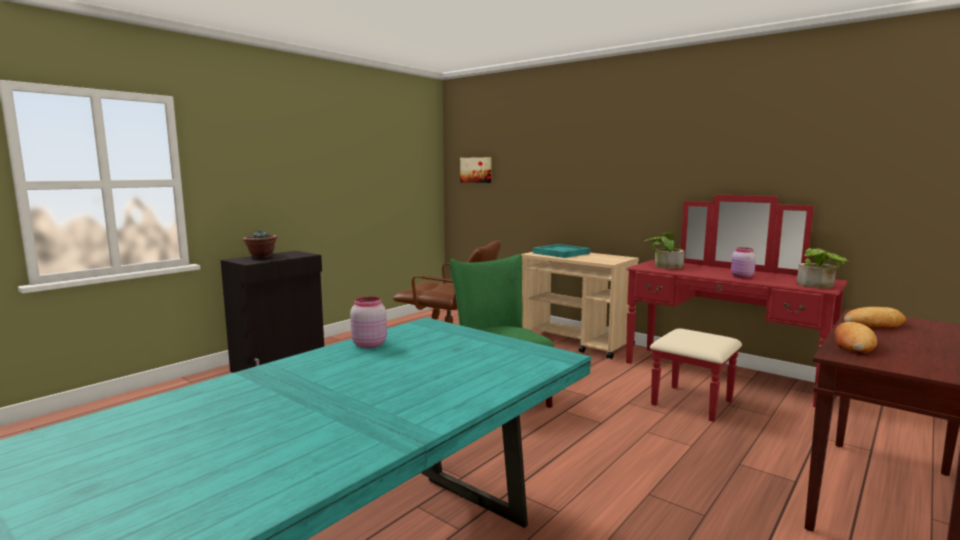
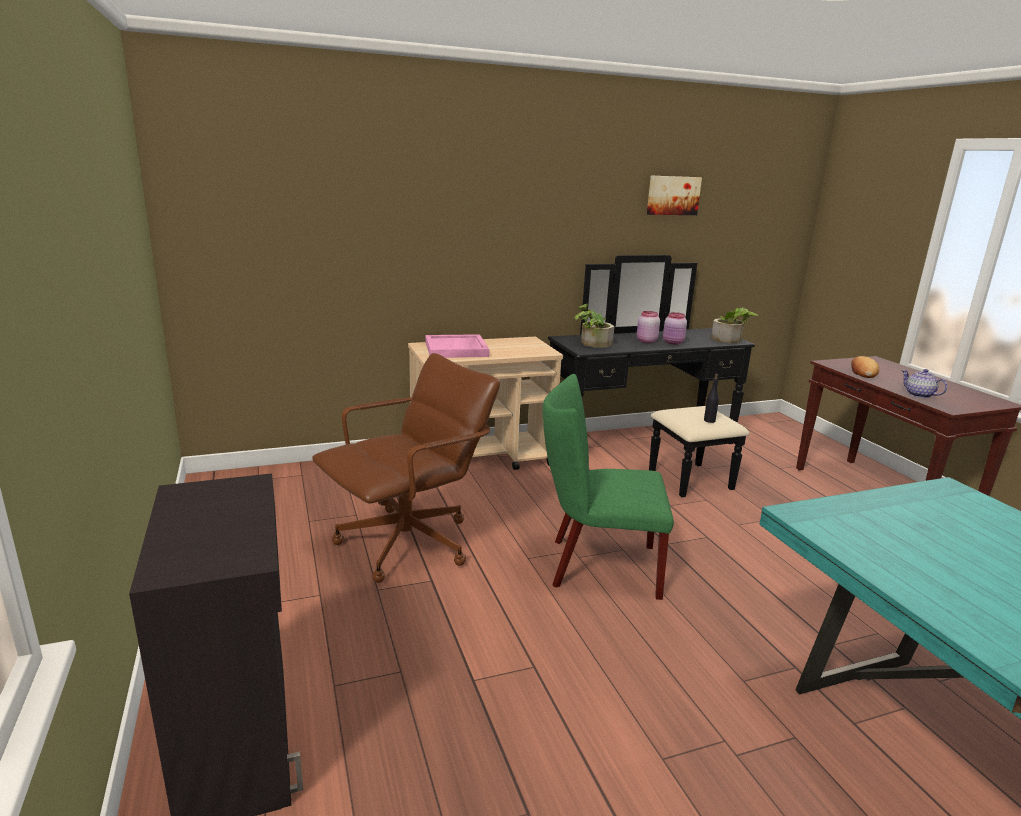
camera: 60 degrees left, 10 degrees up
(261, 256) = (185, 534): potted plant -> none
(368, 344) = (900, 573): pink jar -> pink jar (646, 341)
(476, 170) = (242, 225): picture -> picture (672, 195)
(561, 253) = (456, 349): turquoise tray -> pink tray
(692, 340) = (709, 420): none -> black bottle
(716, 380) = (651, 449): red dresser -> black dresser
(852, 344) = (918, 395): bread -> teapot

